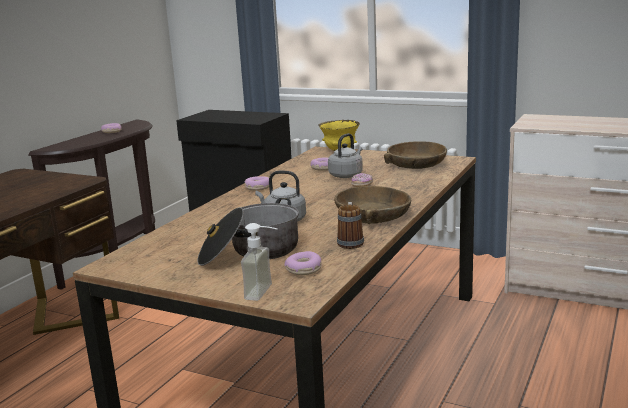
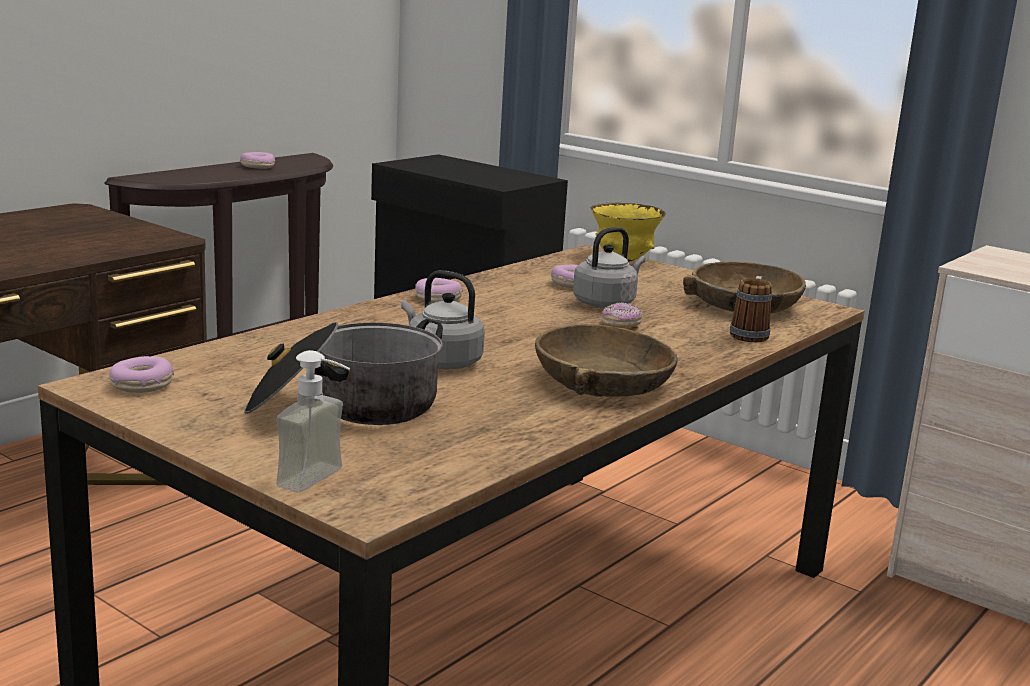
camera: 10 degrees right, 0 degrees up
(304, 270) = (415, 455): donut -> donut (142, 385)
(350, 241) = (531, 420): mug -> mug (750, 334)

